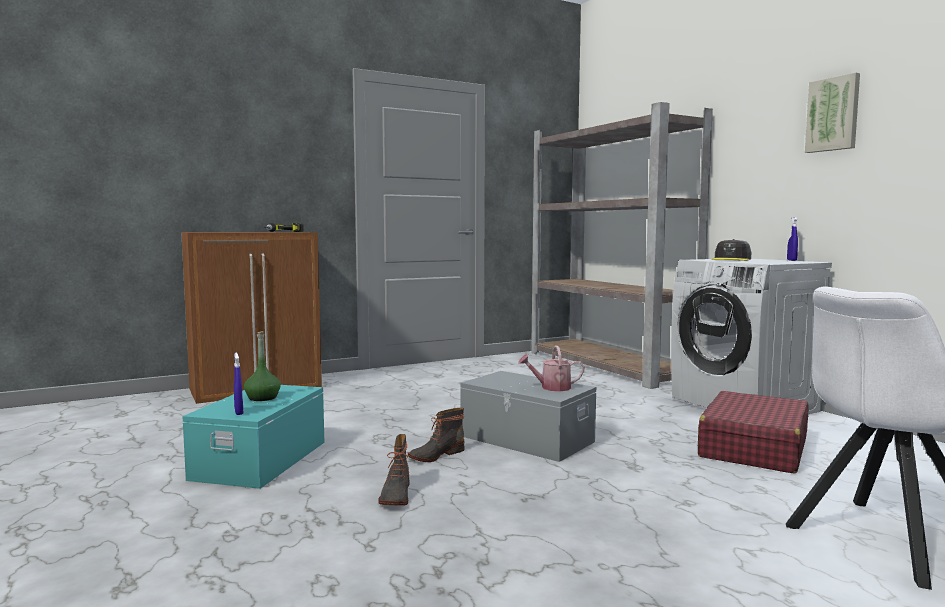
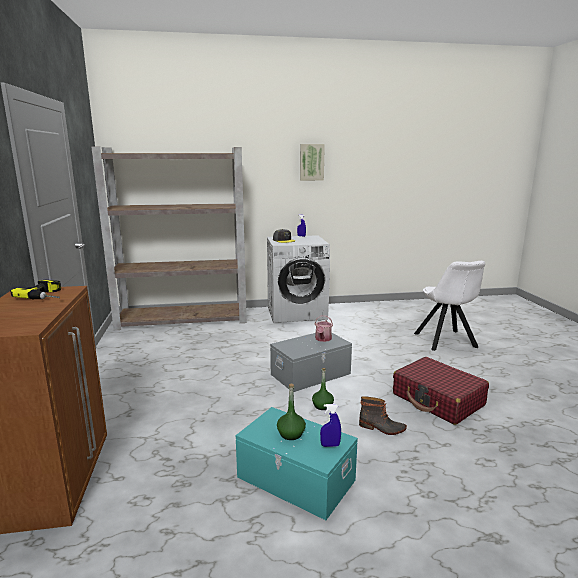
camera: 70 degrees left, 10 degrees up
(435, 455) = (322, 406): boot -> green bottle
(753, 448) = (353, 330): red suitcase -> red suitcase (438, 400)

